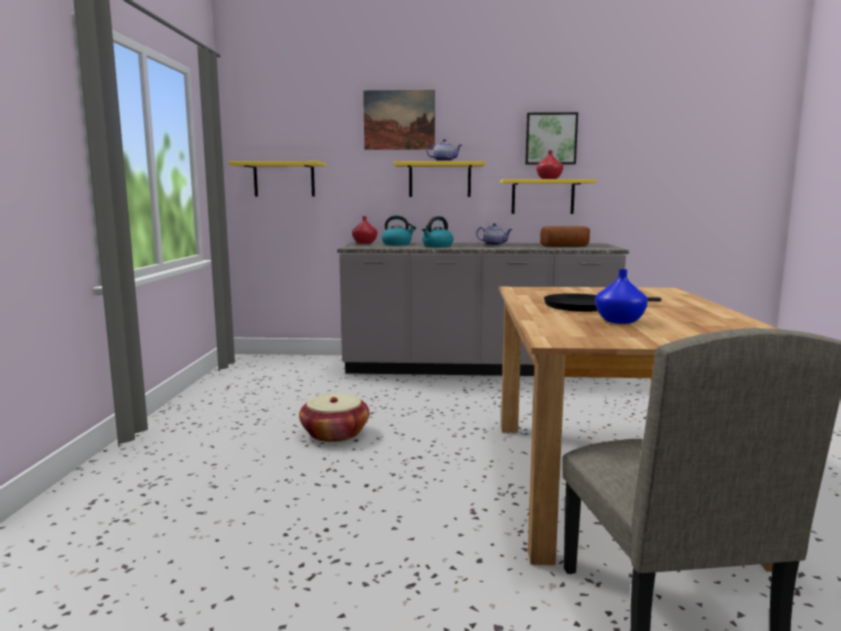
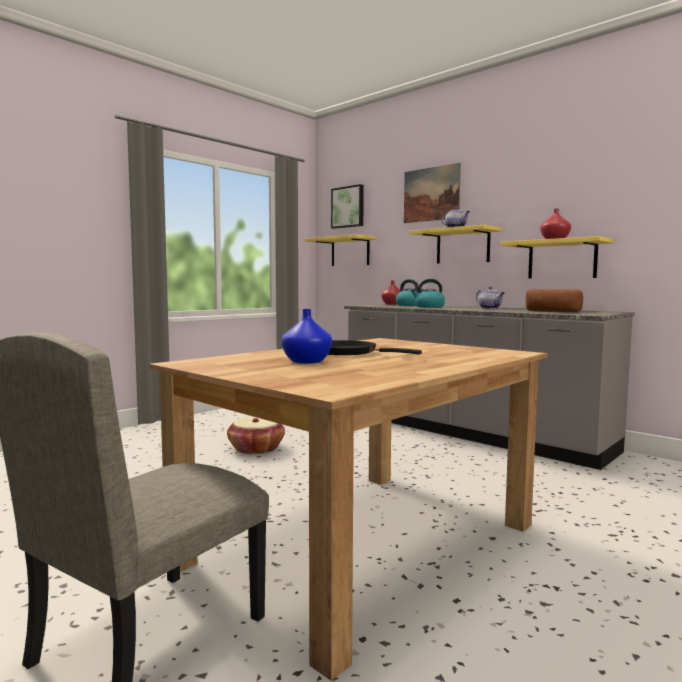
camera: 40 degrees right, 5 degrees down
(550, 139) = (571, 197): picture -> picture (348, 207)

